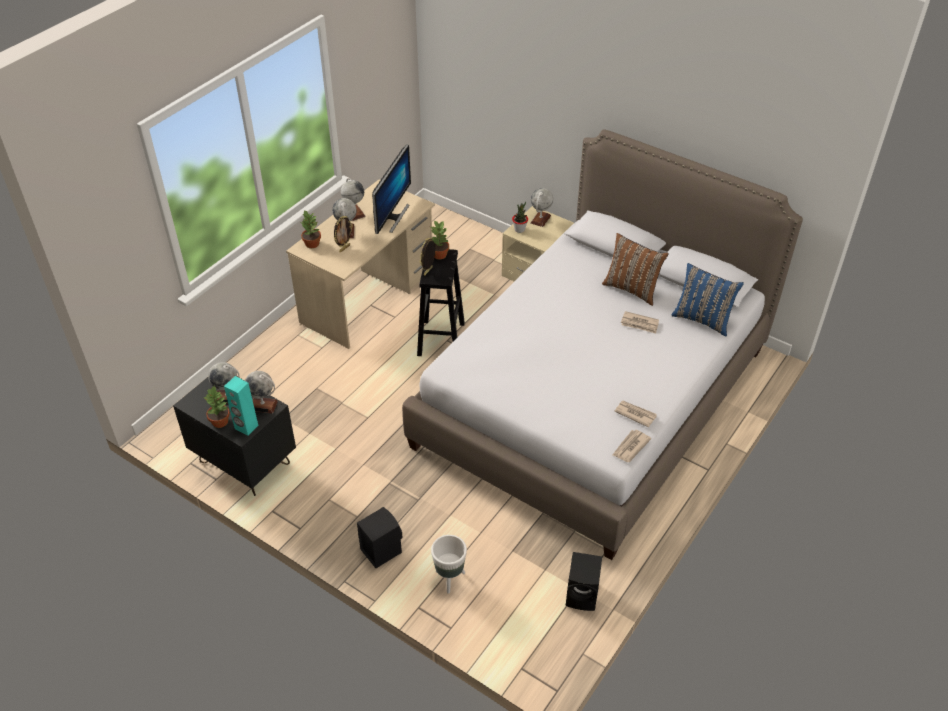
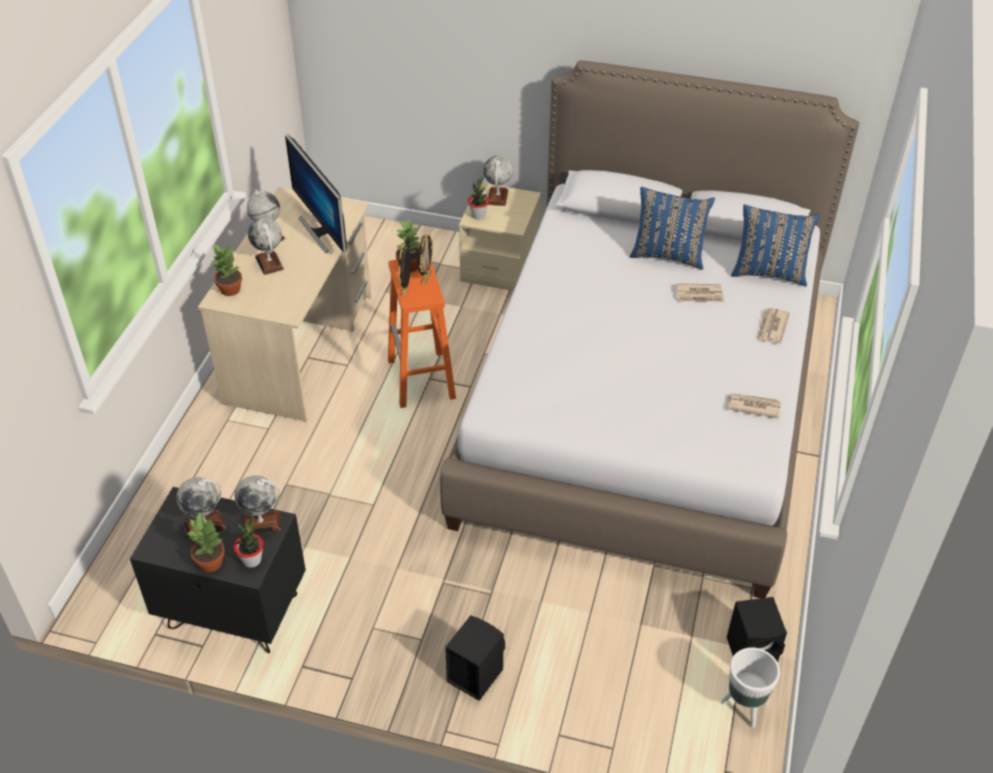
camera: 20 degrees left, 0 degrees up
(246, 427) = (252, 560): turquoise speaker -> potted plant
(344, 248) = (277, 286): picture frame -> picture frame (426, 278)
(392, 217) = (322, 231): monitor -> monitor turned 150 degrees clockwise
(441, 340) = (422, 380): black stool -> orange stool
(449, 579) = (580, 685): white planter -> white planter (743, 707)
(630, 447) = (769, 448): newspaper -> newspaper (771, 328)
(632, 289) = (668, 255): brown pillow -> blue pillow

